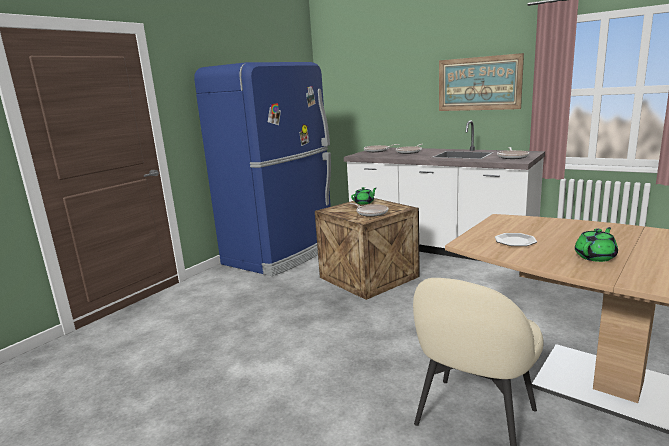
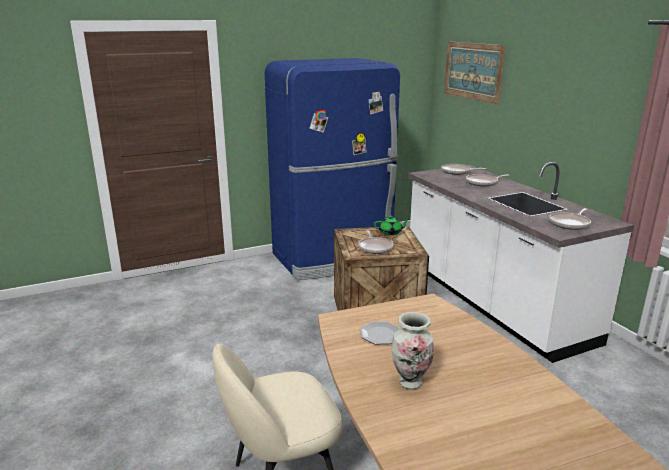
camera: 30 degrees right, 5 degrees up
(479, 83) = (587, 114): picture -> picture (473, 71)
(595, 257) = (410, 382): green teapot -> vase

